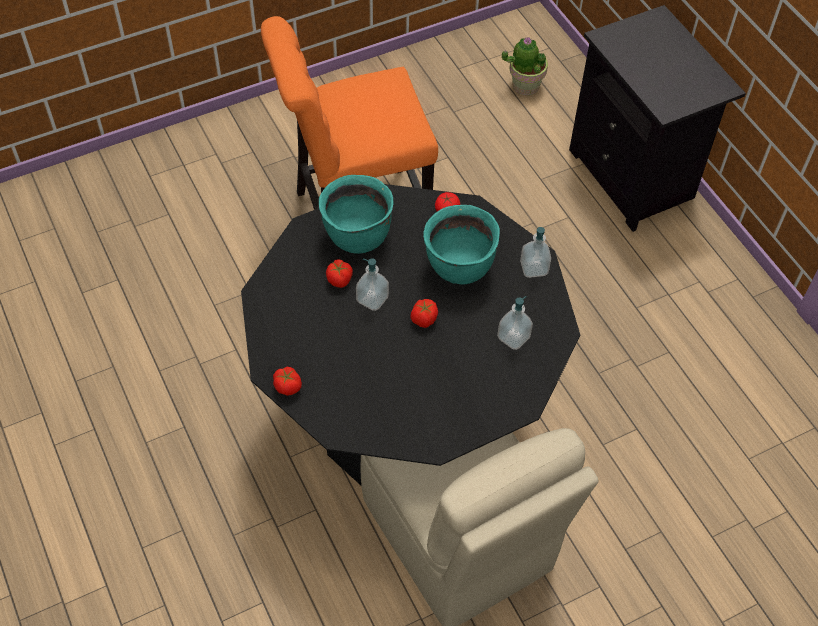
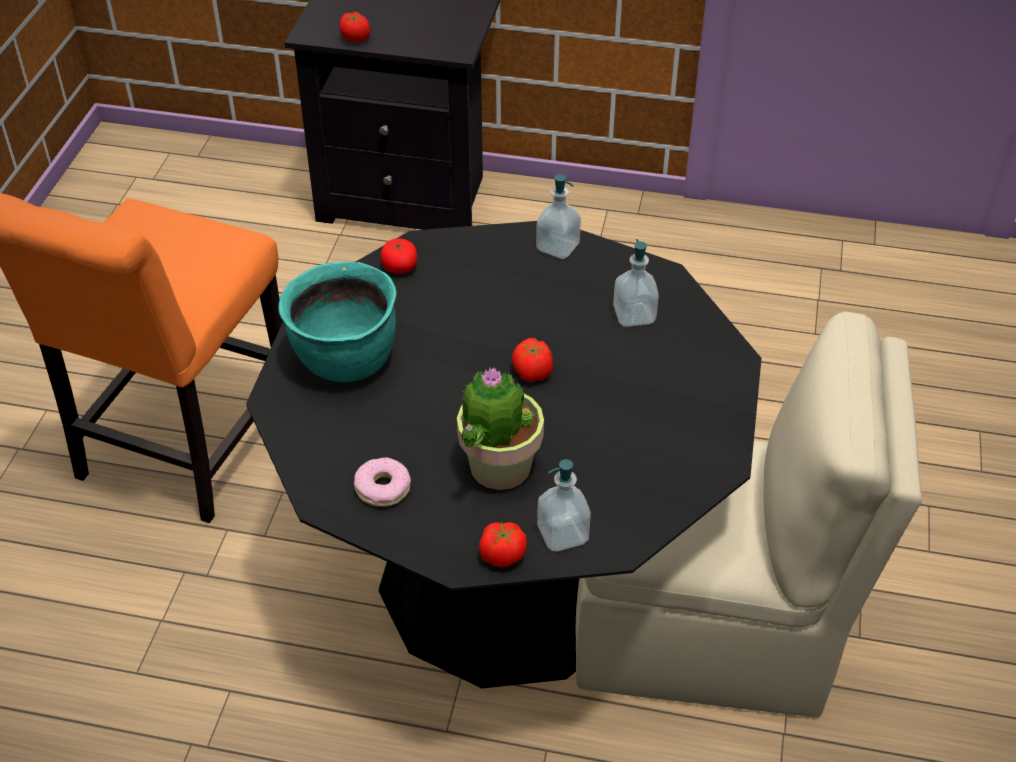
camera: 50 degrees left, 10 degrees down
(287, 310) = (382, 488): none -> donut
(339, 280) = (392, 413): tomato -> tomato (355, 38)
(372, 299) = (454, 400): soap dispenser -> soap dispenser (562, 534)
(459, 267) = (491, 302): turquoise cooking pot -> none
(525, 85) = (192, 199): potted plant -> potted plant (499, 467)

